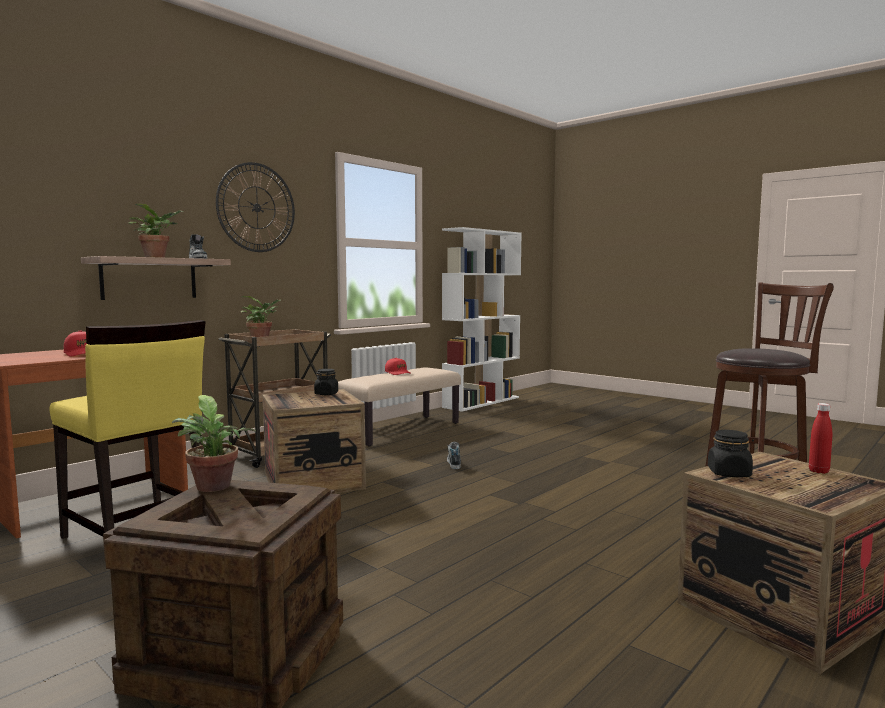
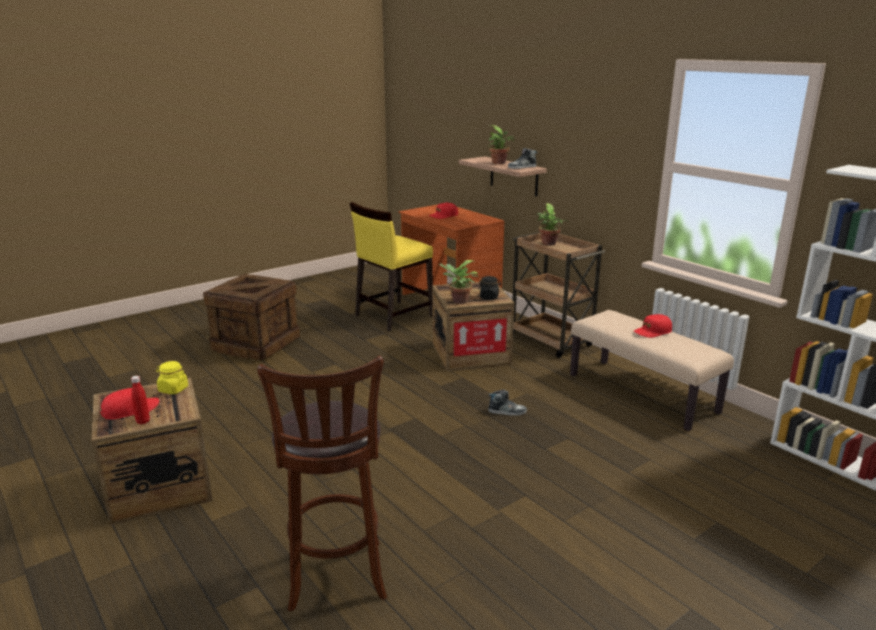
camera: 100 degrees right, 15 degrees up
(214, 488) = (274, 281): potted plant -> potted plant (458, 301)
(256, 207) = (587, 125): wall clock -> none
(729, 473) = (173, 389): black jar -> yellow jar
(813, 483) = (130, 410): none -> red cap

